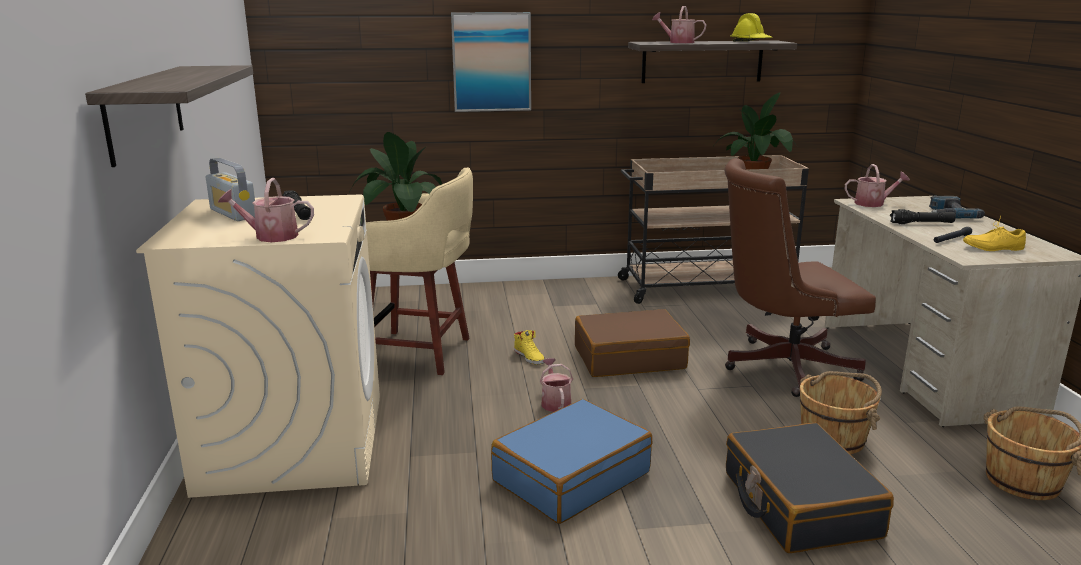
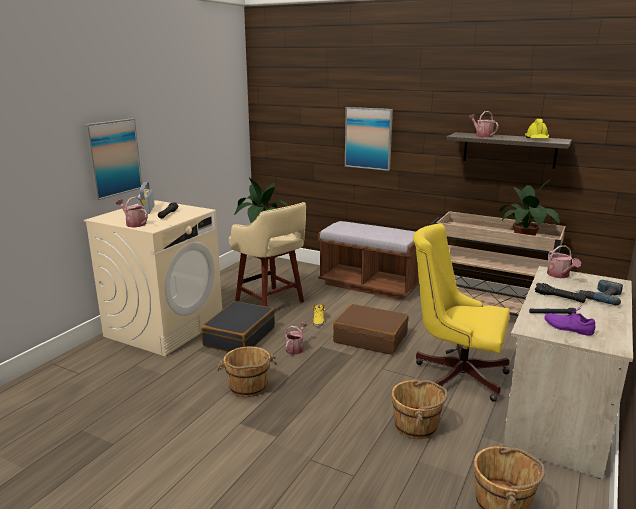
camera: 35 degrees right, 0 degrees up
(145, 112) = (113, 158): shelf -> picture
(526, 294) = (369, 285): none -> brown bench
(571, 476) = (248, 387): blue suitcase -> brown bucket
(781, 367) = (455, 374): brown office chair -> yellow office chair
(799, 504) = (335, 449): black suitcase -> black suitcase (239, 336)
(873, 203) = (560, 275): watering can -> watering can turned 45 degrees clockwise
(992, 247) = (568, 327): yellow shoe -> purple shoe

